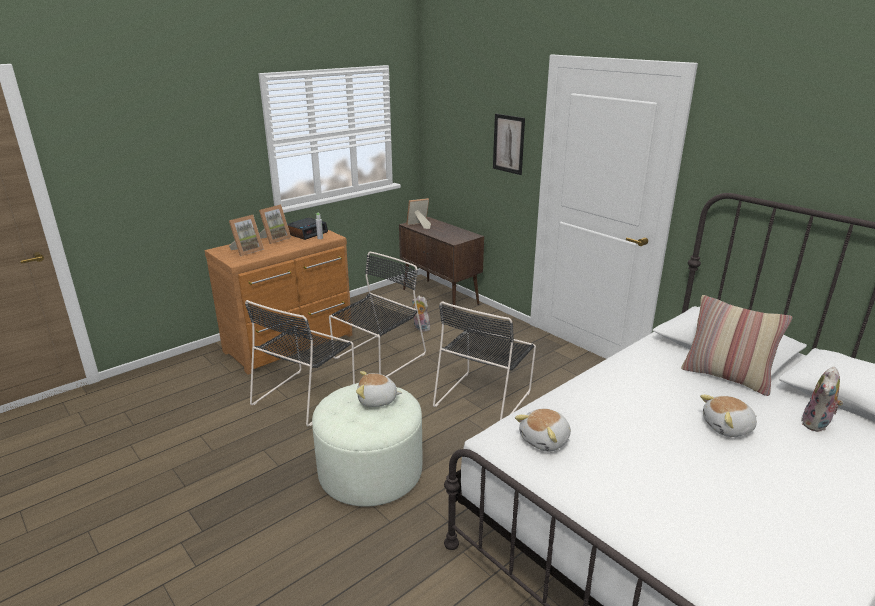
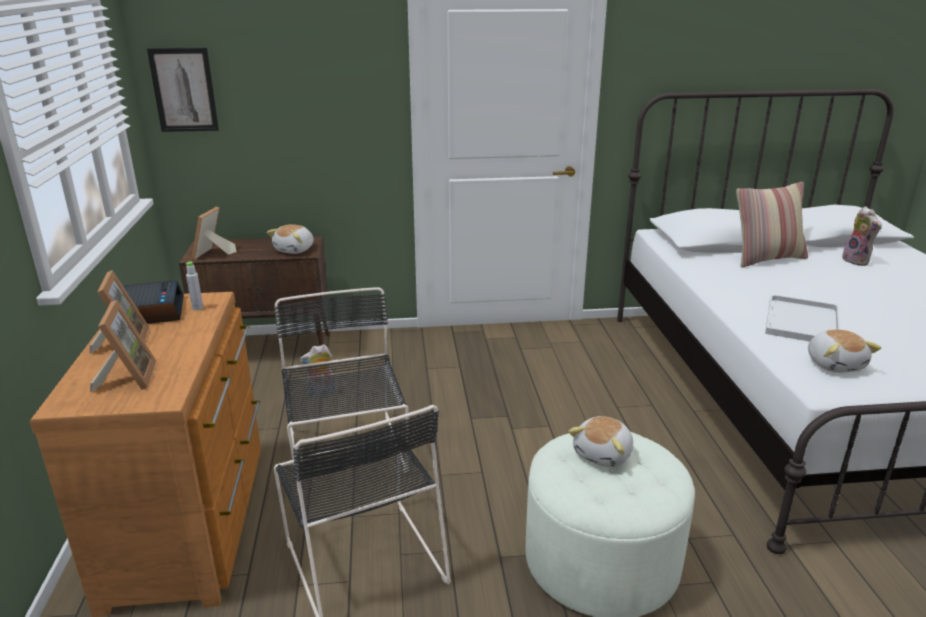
camera: 55 degrees left, 0 degrees up
(484, 397) = (528, 415): black chair -> none
(508, 144) = (347, 94): picture -> picture (184, 90)
(609, 413) = (801, 320): none -> white tray
(728, 428) = (848, 288): plush toy -> plush toy (295, 250)

